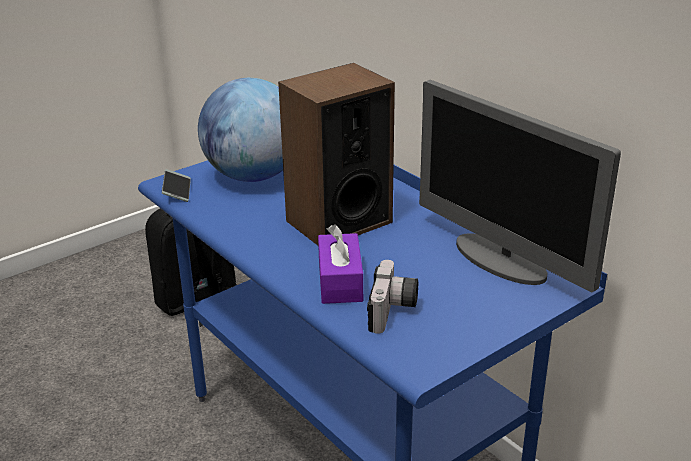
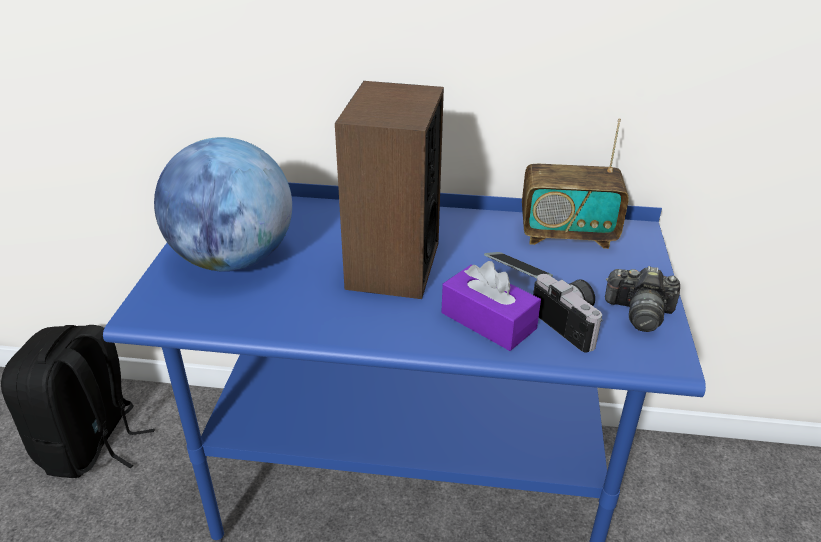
camera: 45 degrees left, 5 degrees up
(177, 190) = (170, 316): phone -> phone (517, 271)
(455, 332) = (639, 313): none -> camera
(501, 260) = (567, 234): monitor -> radio

